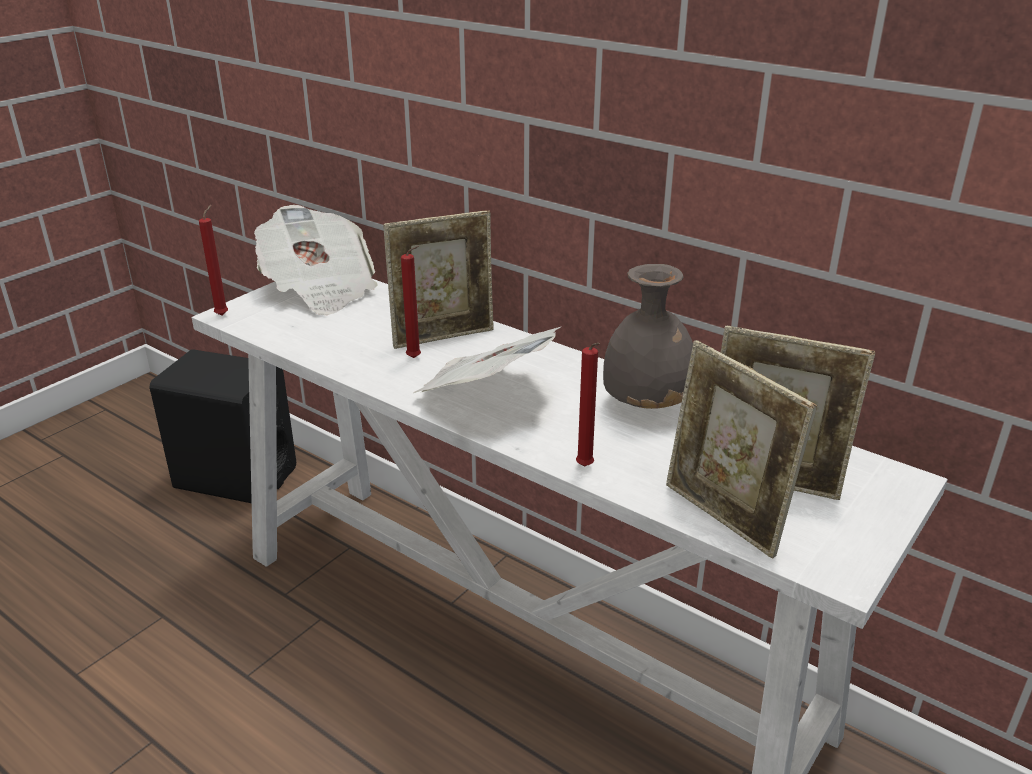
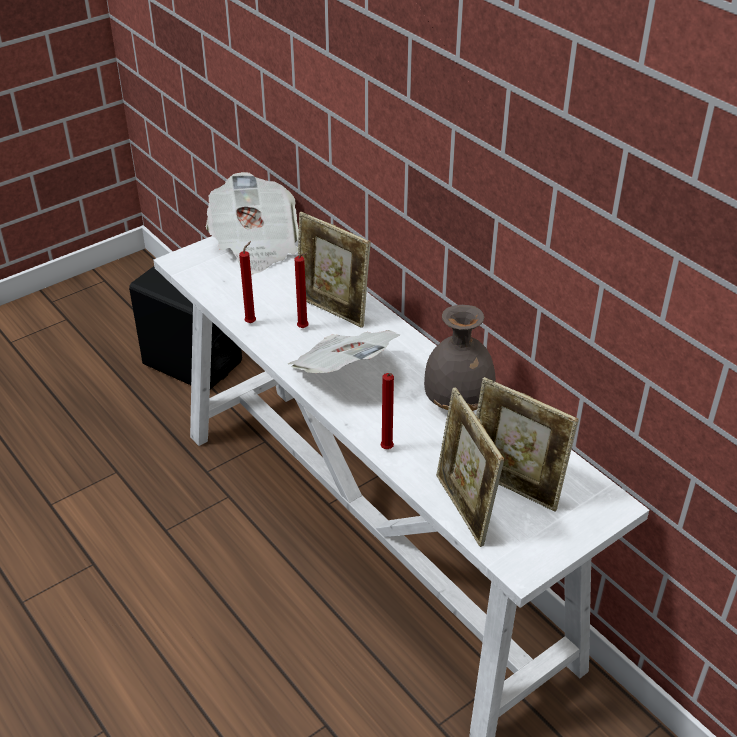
camera: 15 degrees right, 10 degrees up
(223, 314) = (176, 261): red candle -> red candle (252, 322)
(443, 336) = (332, 310): picture frame -> picture frame turned 45 degrees clockwise

